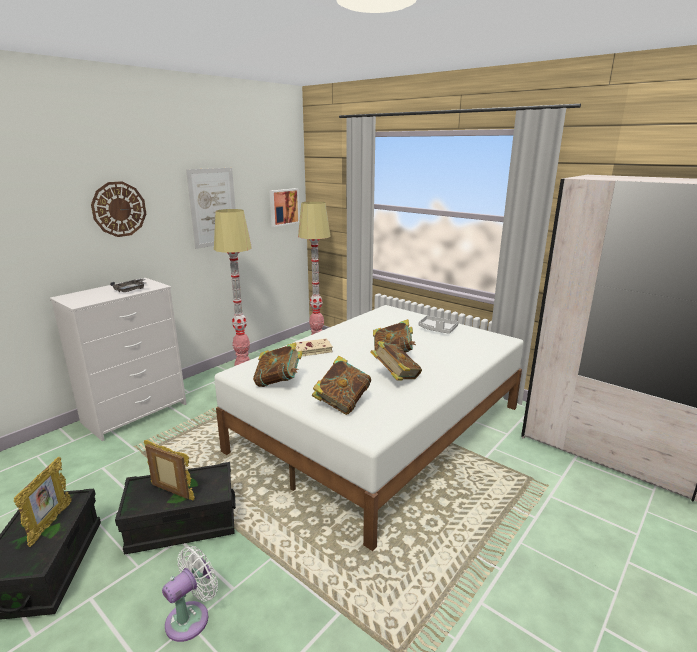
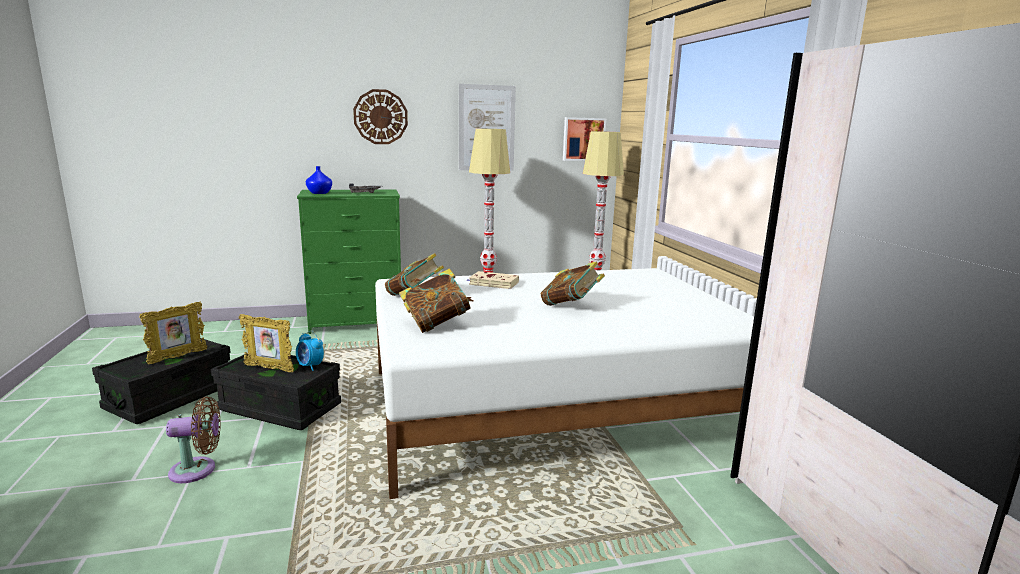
camera: 35 degrees right, 5 degrees down
(85, 299) = (319, 193): none -> blue vase
(136, 412) = (357, 322): white dresser -> green dresser
(171, 493) = (269, 368): picture frame -> picture frame turned 135 degrees clockwise
(191, 617) = (197, 470): white fan -> brown fan
(208, 475) = (310, 366): none -> alarm clock
(395, 377) = (533, 322): book -> none
(437, 329) = (677, 299): grey tray -> none

